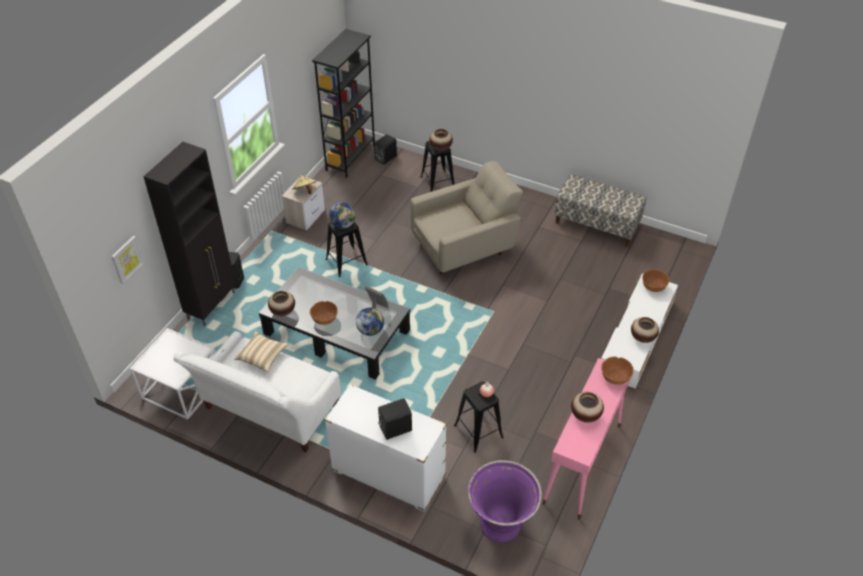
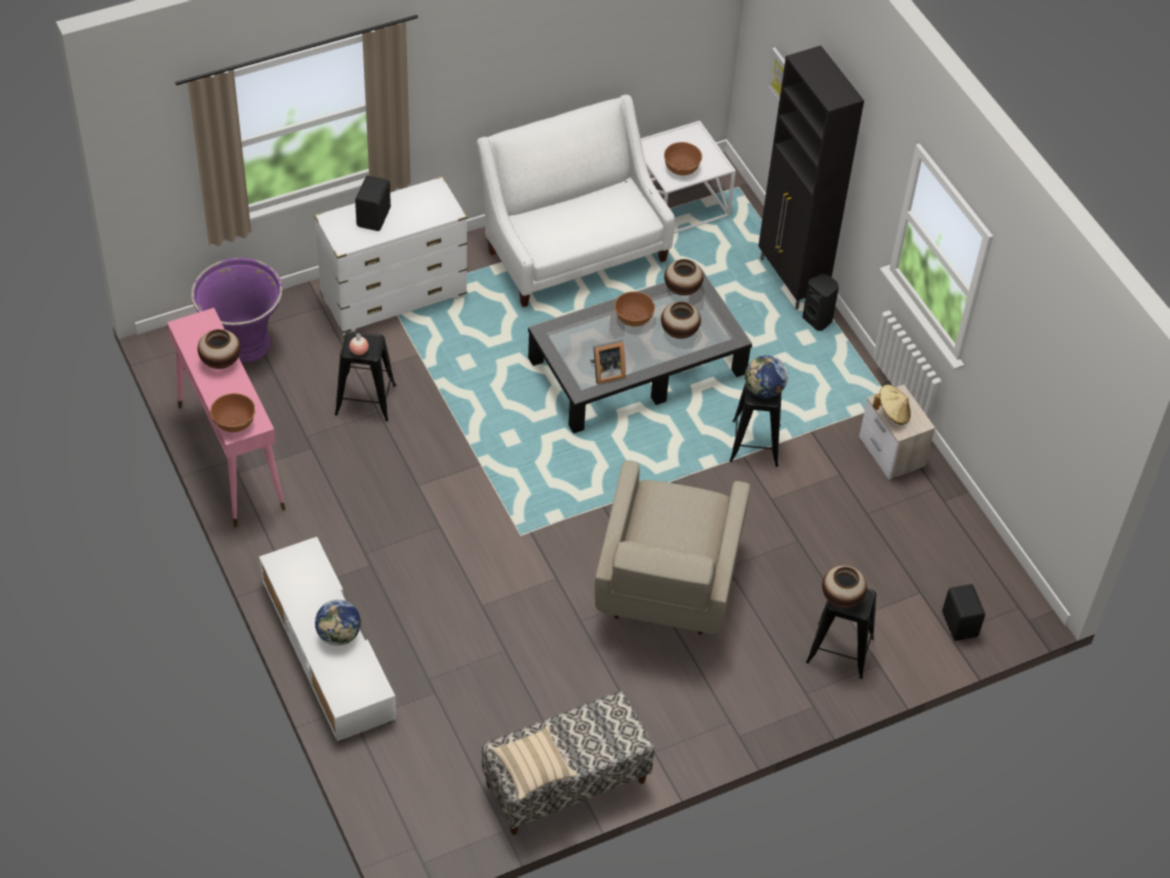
camera: 125 degrees right, 5 degrees up
(262, 356) = (614, 223): beige pillow -> beige pillow (533, 769)
(350, 157) = (997, 582): black bookcase -> none
(370, 330) = (574, 347): globe -> globe (339, 635)
(642, 338) = (298, 601): vase -> vase (679, 332)
(653, 287) = (359, 686): brown bowl -> brown bowl (681, 168)

